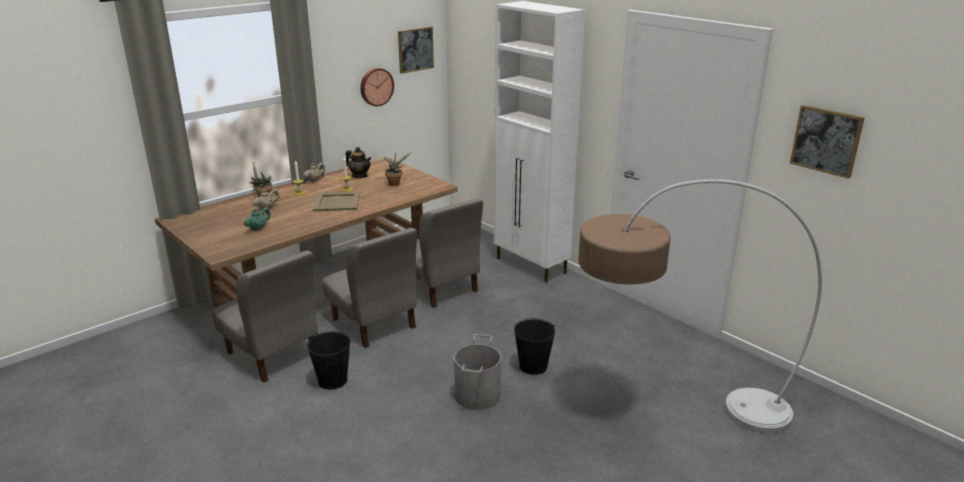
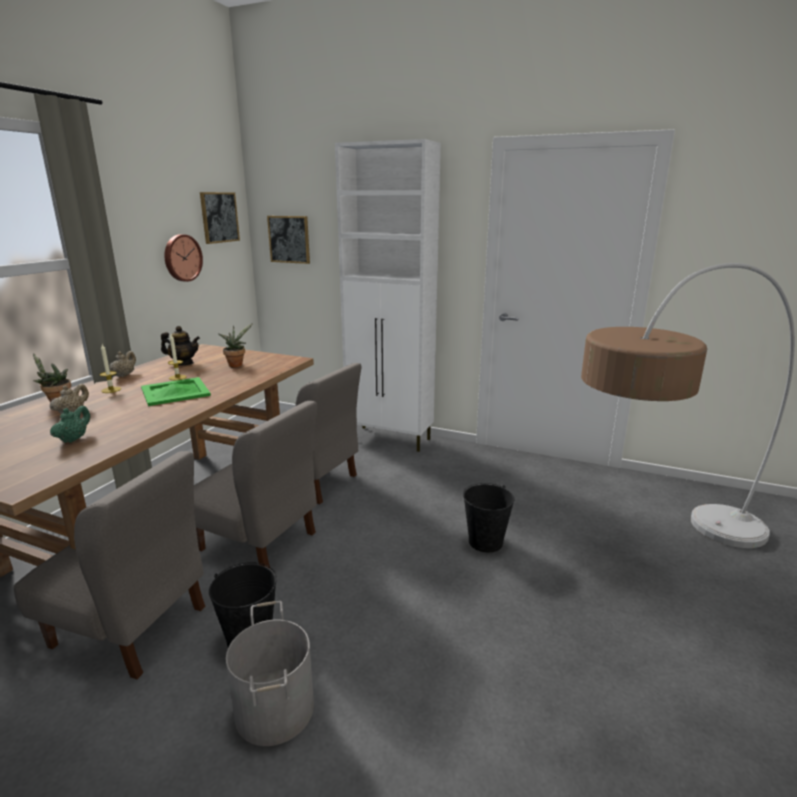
camera: 25 degrees left, 5 degrees down
(337, 202) = (176, 391): beige tray -> green tray
(478, 395) = (457, 596): grey bucket -> grey bucket (276, 708)
(826, 140) = (743, 237): picture -> picture (289, 239)

